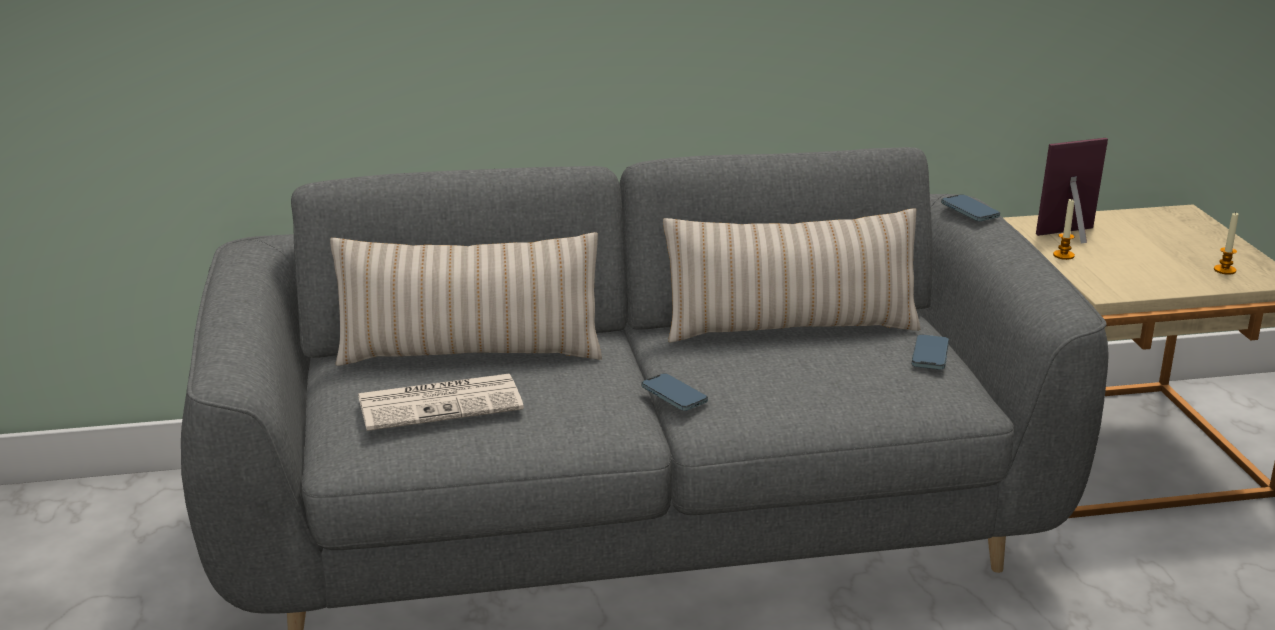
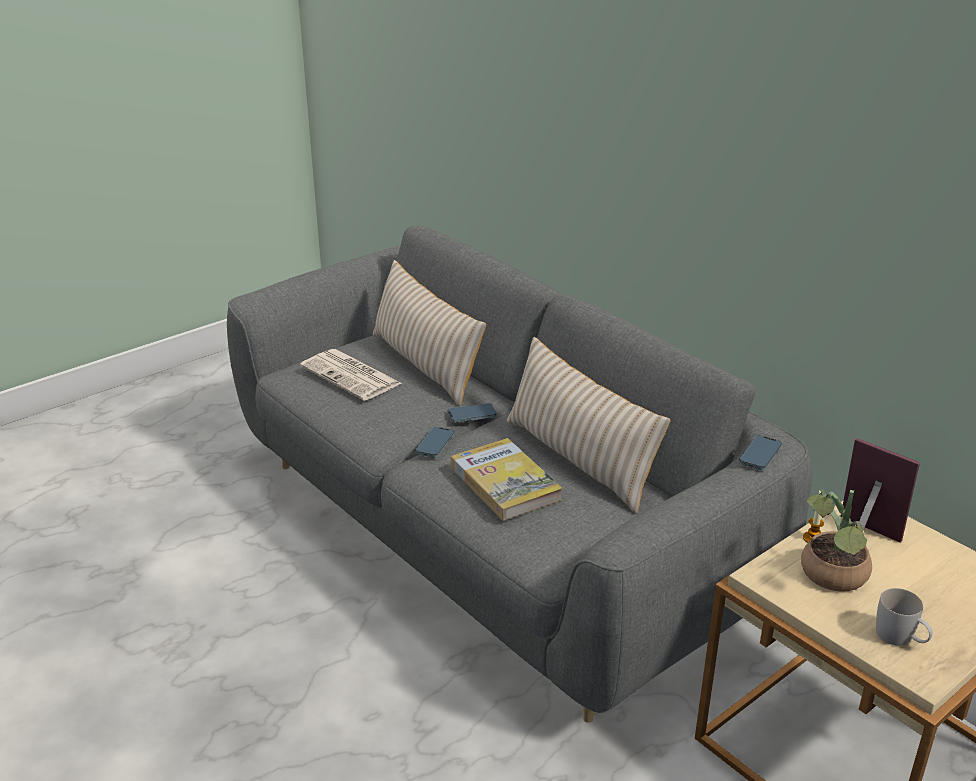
camera: 60 degrees right, 5 degrees up
(808, 375) = (505, 483): none -> book
(930, 355) = (592, 527): phone -> phone (471, 415)
(1127, 267) = (831, 578): none -> potted plant
(1224, 270) = (900, 638): candle -> white mug

